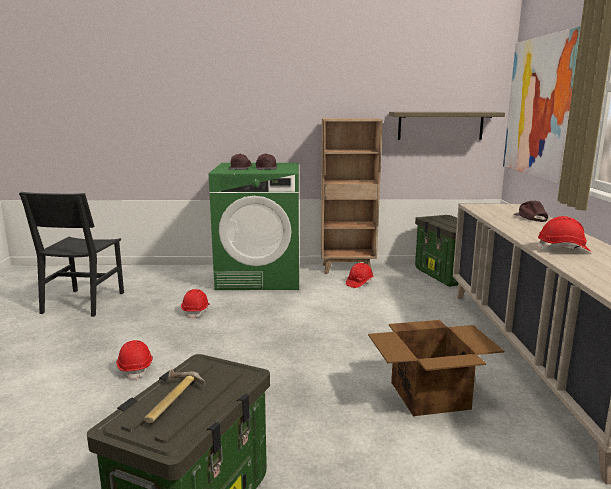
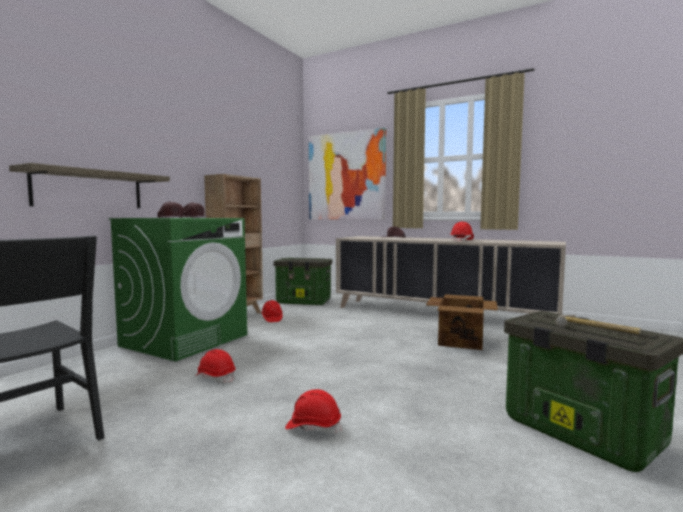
camera: 60 degrees left, 10 degrees down
(440, 125) = (274, 189): shelf -> shelf (89, 190)

